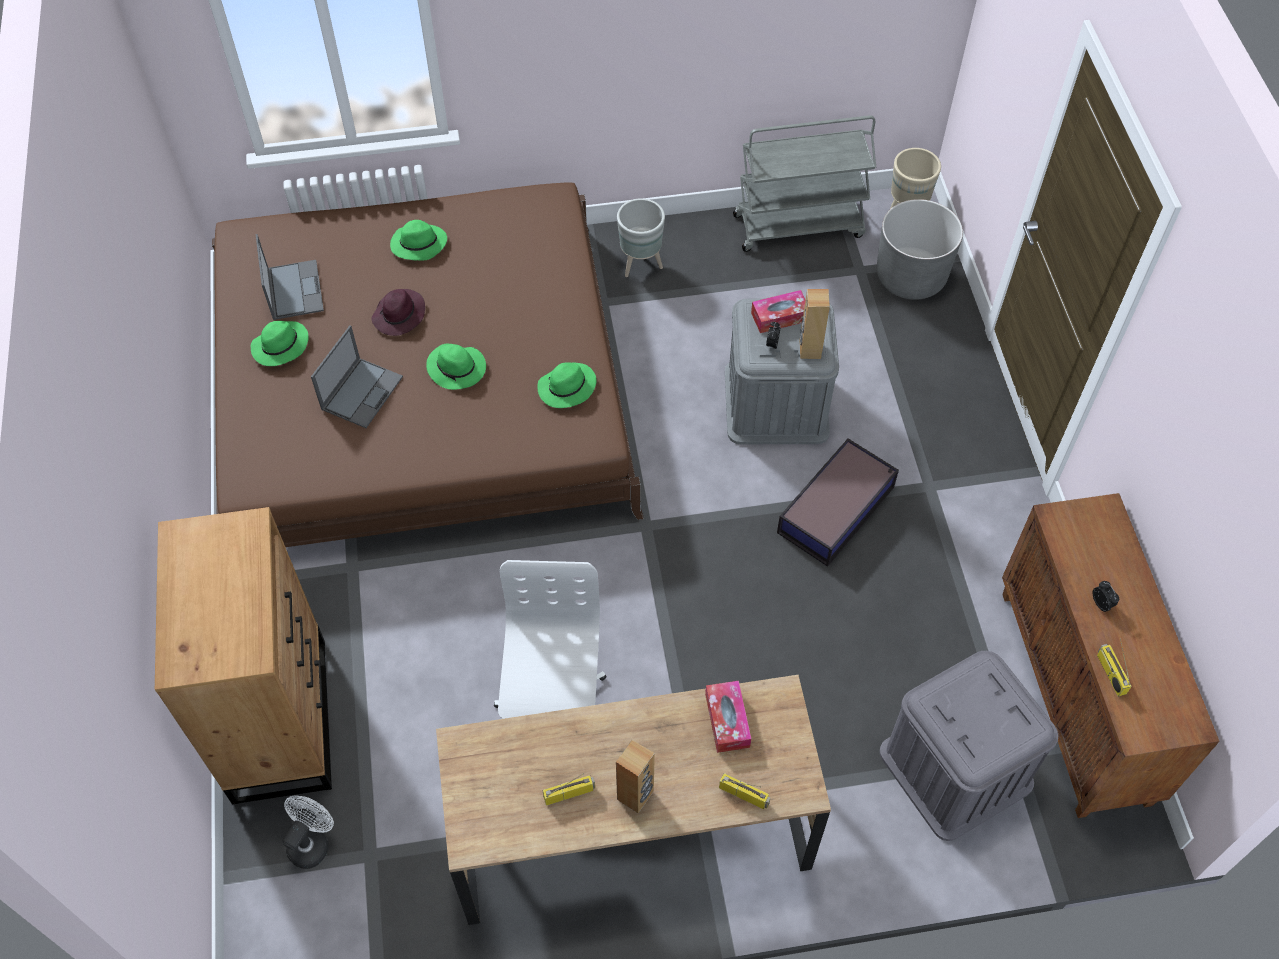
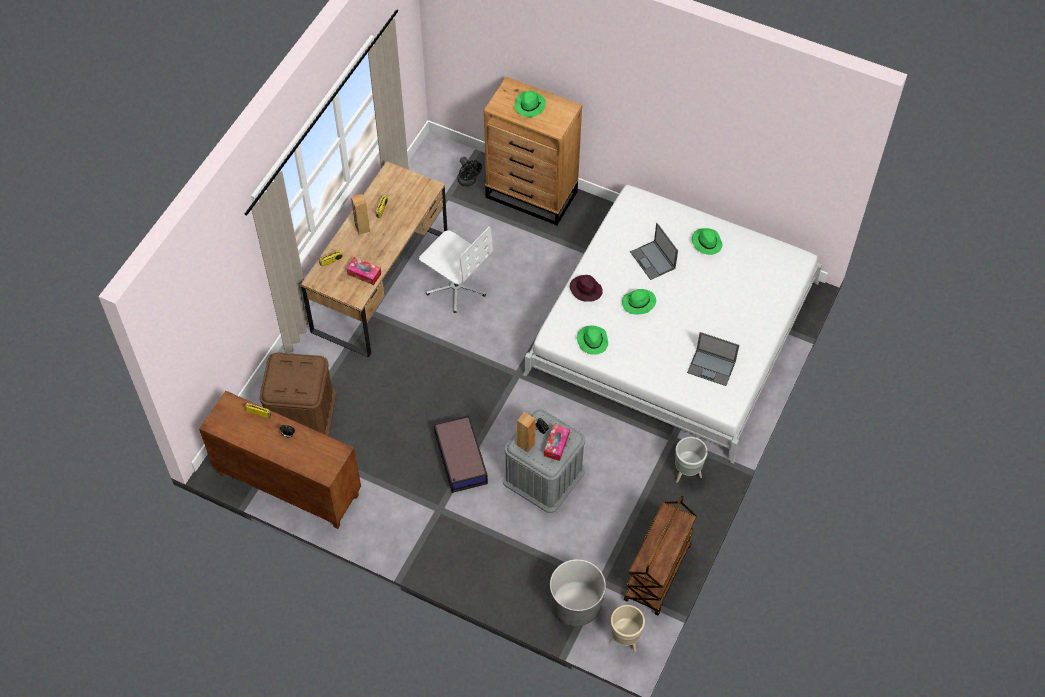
camera: 125 degrees right, 0 degrees up
(294, 289) = (741, 263): laptop -> laptop (712, 367)
(312, 842) = (468, 181): white fan -> black fan
(399, 316) = (691, 297): purple hat -> purple hat (585, 289)
(418, 245) = (736, 330): green hat -> green hat (529, 105)
(422, 389) = (673, 328): brown bed -> white bed
(799, 225) = (658, 574): grey cart -> brown cart
(955, 768) = (301, 413): grey storage box -> brown storage box

